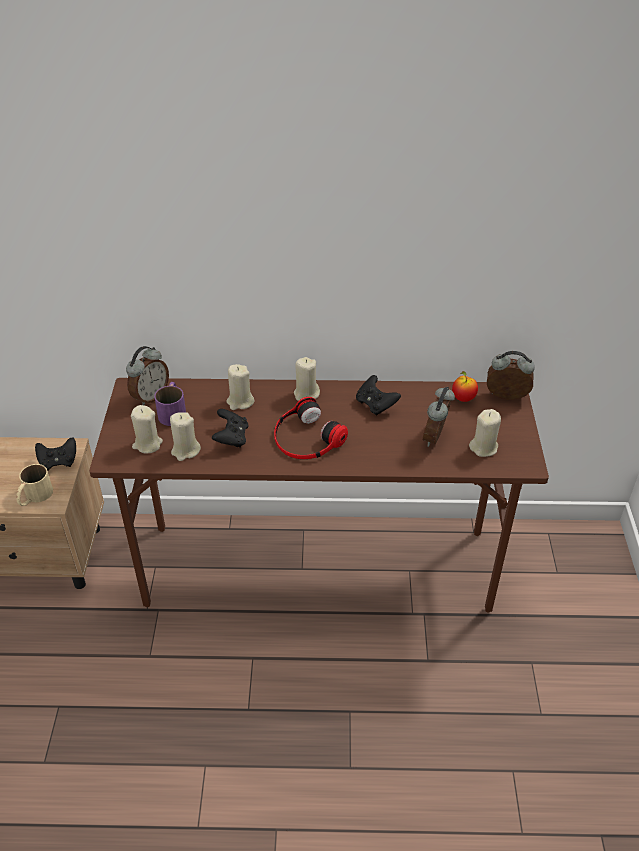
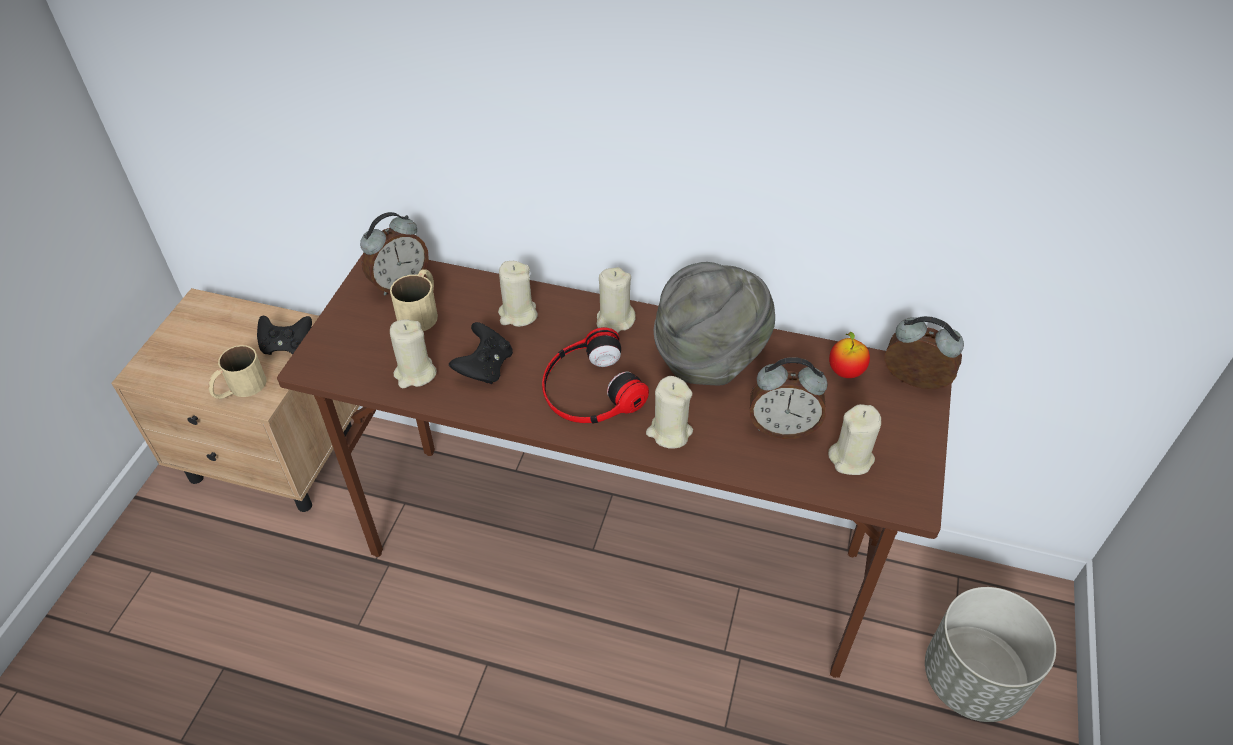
camera: 15 degrees right, 5 degrees up
(147, 444) = (368, 353): beige candle -> beige candle (669, 432)
(173, 411) = (421, 310): purple mug -> beige mug
(375, 405) = (709, 357): black game controller -> grey hat
(436, 437) = (782, 427): alarm clock -> alarm clock turned 120 degrees counterclockwise
(574, 593) = (971, 679): none -> grey planter

